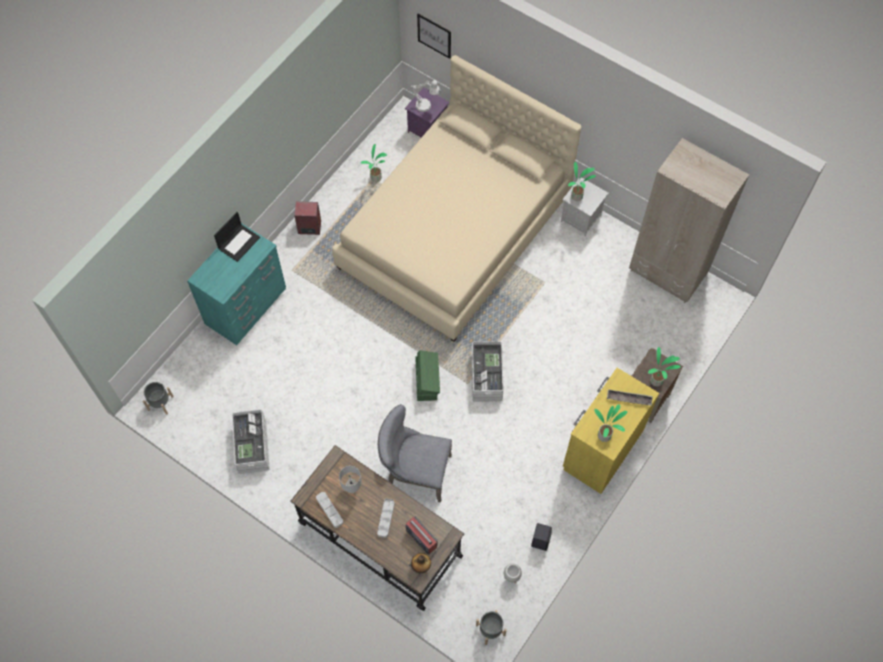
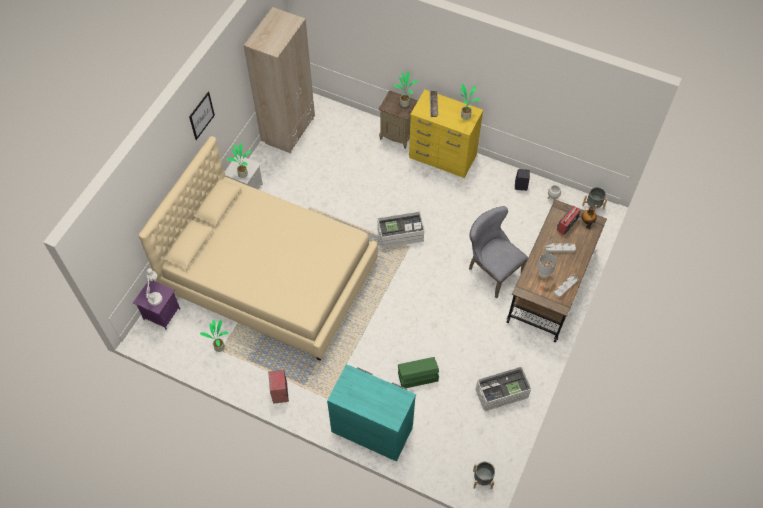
camera: 100 degrees left, 5 degrees down
(239, 242) = (349, 396): laptop -> none
(415, 472) = (491, 270): grey chair -> grey chair turned 135 degrees clockwise
(427, 380) = (413, 274): green storage box -> green storage box (417, 376)
(434, 35) = (116, 253): picture -> picture (201, 115)

